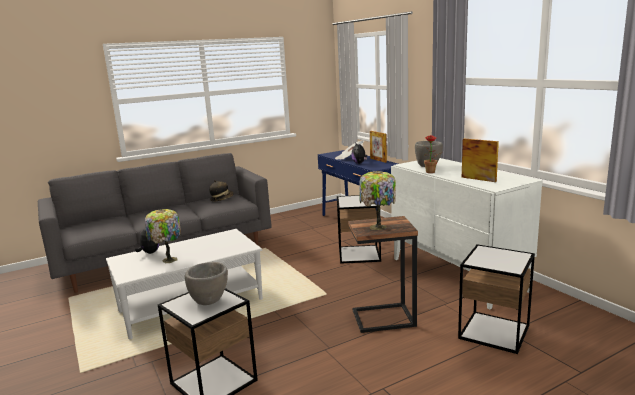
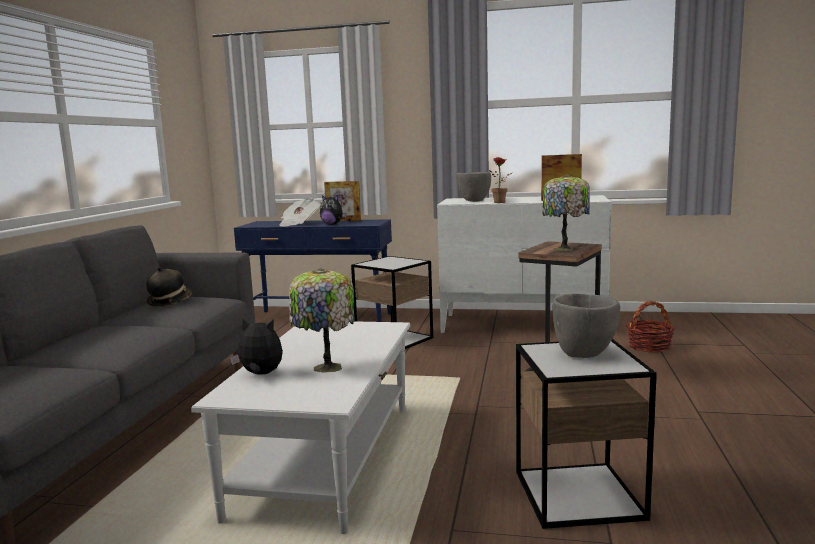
camera: 50 degrees left, 5 degrees down
(494, 332) = (649, 346): side table -> basket

